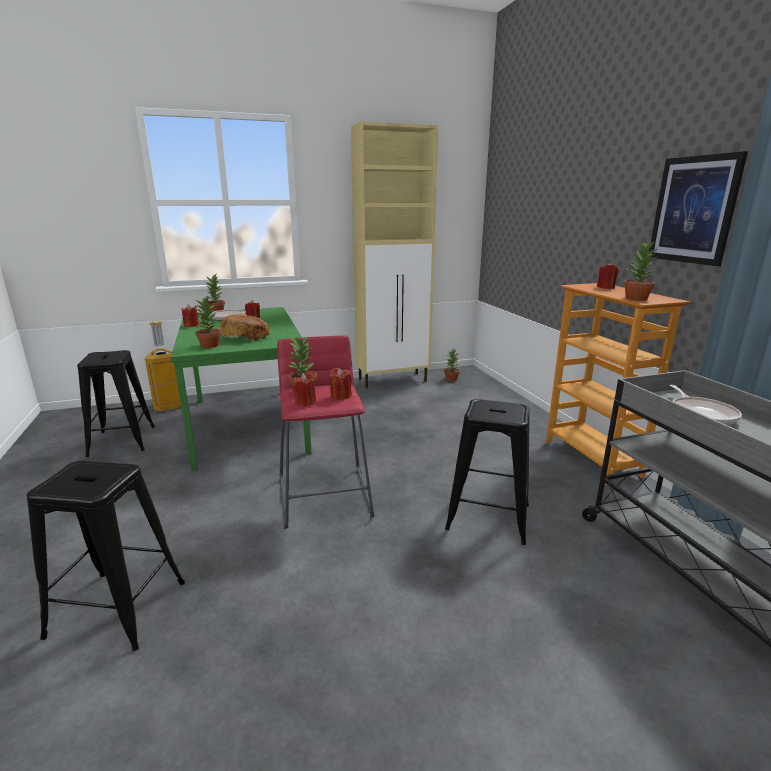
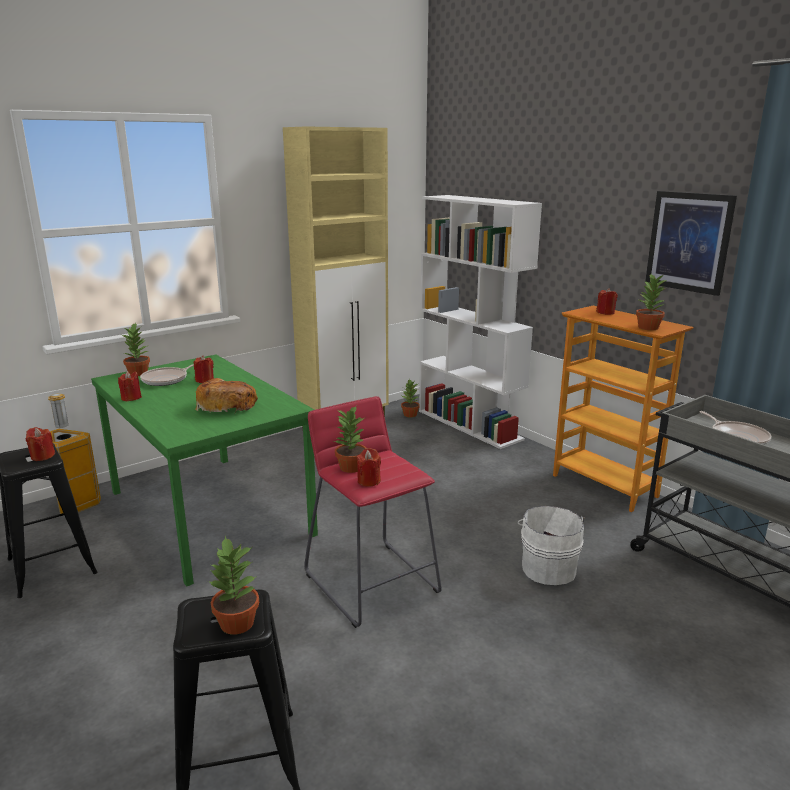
camera: 20 degrees left, 0 degrees up
(209, 345) = (197, 426): potted plant -> potted plant (237, 624)
(340, 396) = (398, 467): red candle -> red candle (42, 456)
(487, 517) = (548, 567): black stool -> white bucket
(497, 392) = (470, 425): none -> white bookcase

